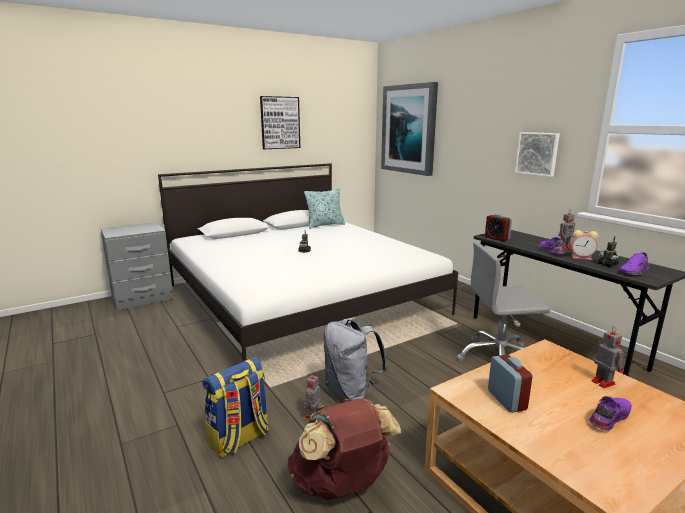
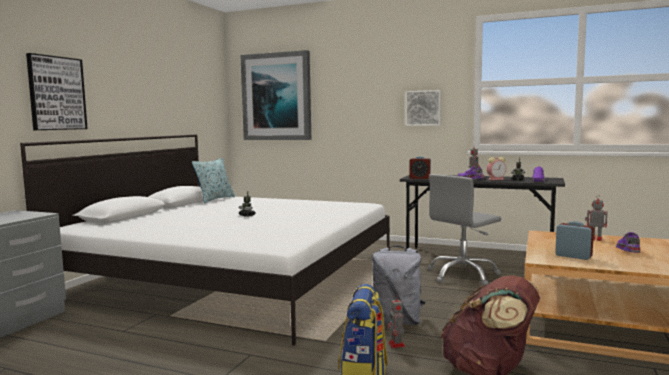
camera: 35 degrees left, 10 degrees down
(280, 123) = (148, 86): picture -> picture (56, 93)

